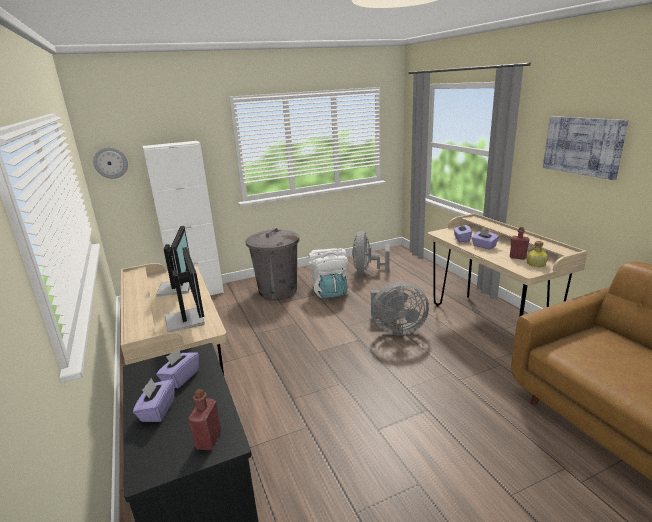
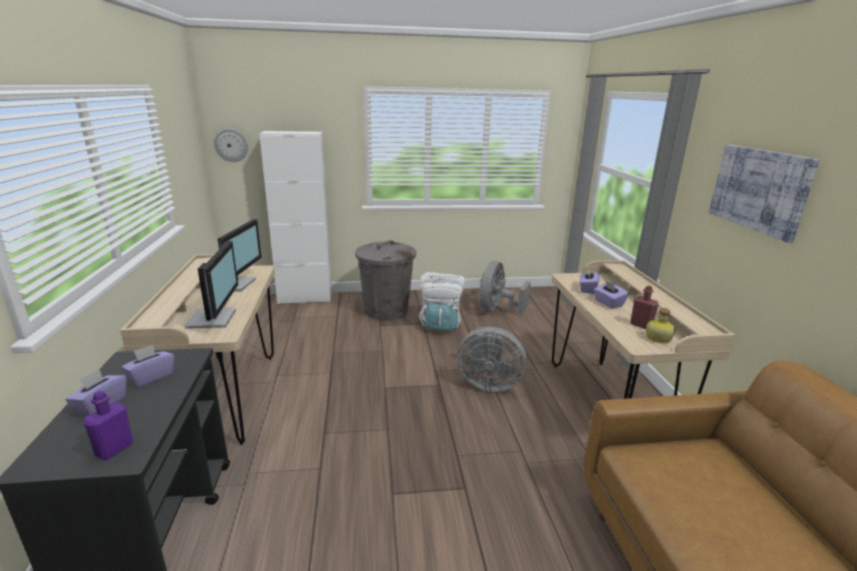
camera: 15 degrees right, 0 degrees up
(208, 440) = (114, 449): red bottle -> purple bottle

